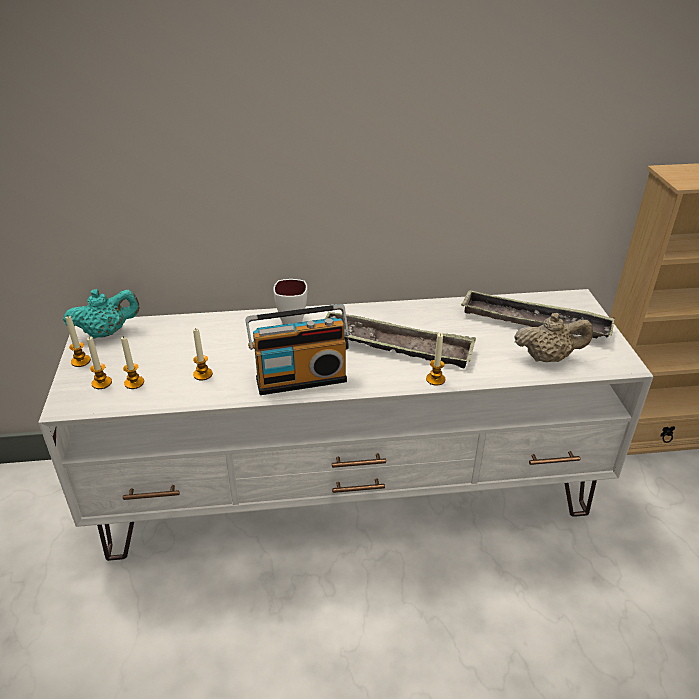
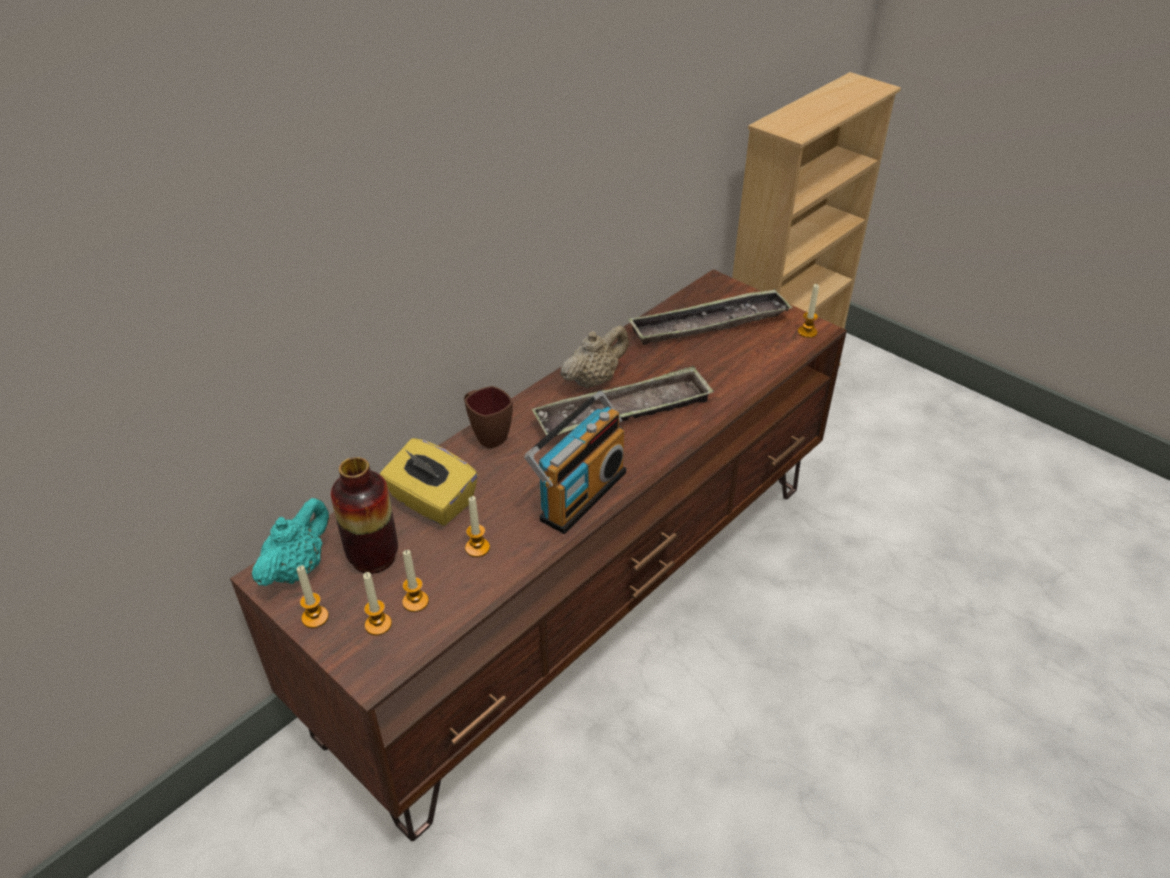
camera: 40 degrees left, 5 degrees up
(147, 348) = (373, 557): none -> vase
(213, 336) = (431, 502): none -> yellow tissue box
(292, 317) = (487, 435): white mug -> brown mug
(350, 490) = (584, 597): white tv stand -> brown tv stand
(435, 379) = (696, 425): candle -> candle (807, 332)
(548, 358) = (758, 354): beige teapot -> beige teapot (594, 380)

